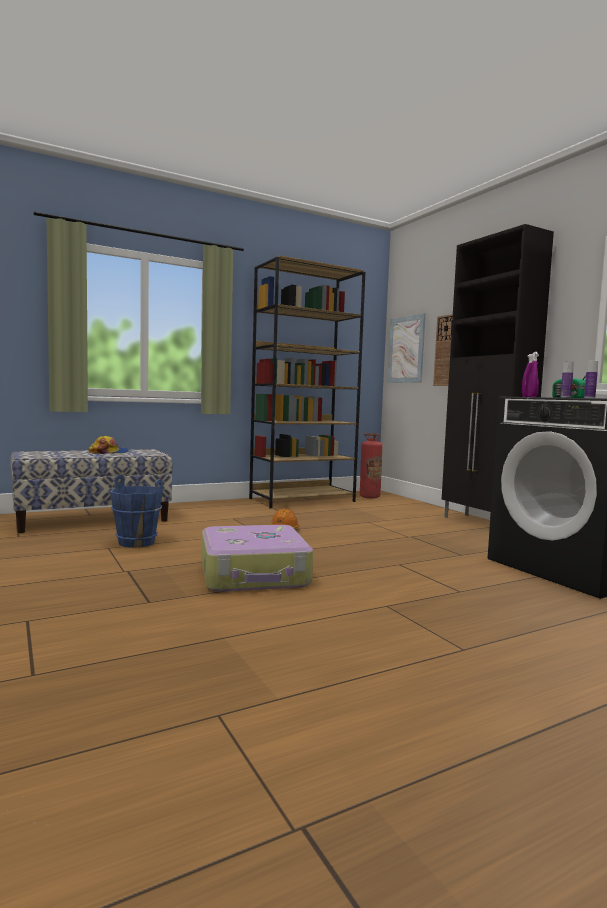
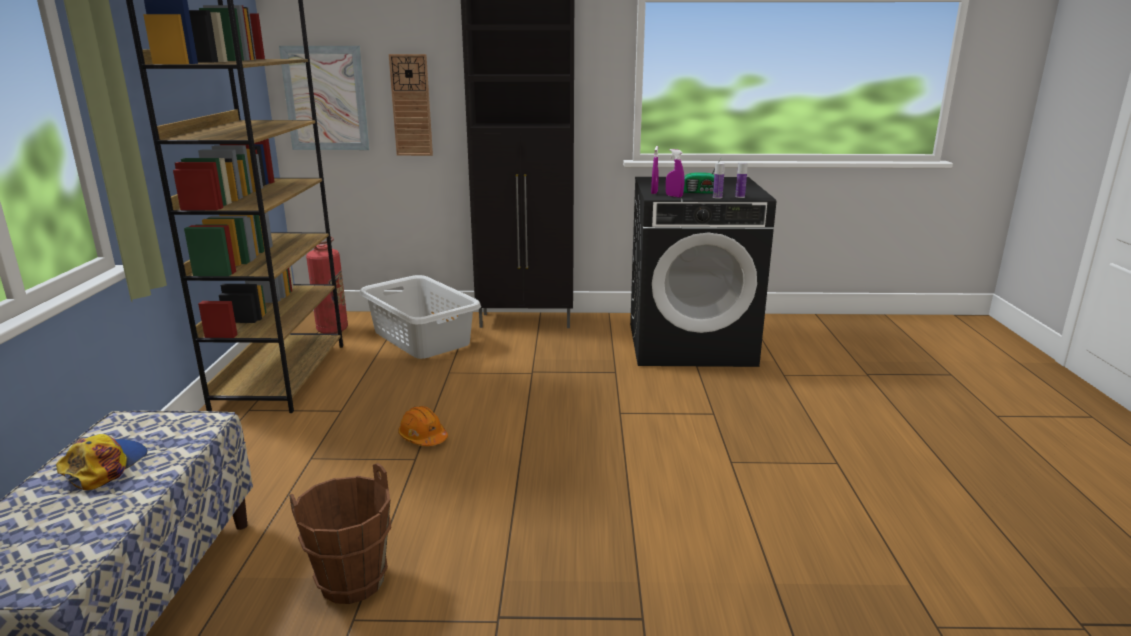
camera: 60 degrees left, 15 degrees up
(136, 542) = (353, 582): blue bucket -> brown bucket
(255, 574) = (590, 510): suitcase -> none
(399, 510) = (422, 337): none -> grey laundry basket

